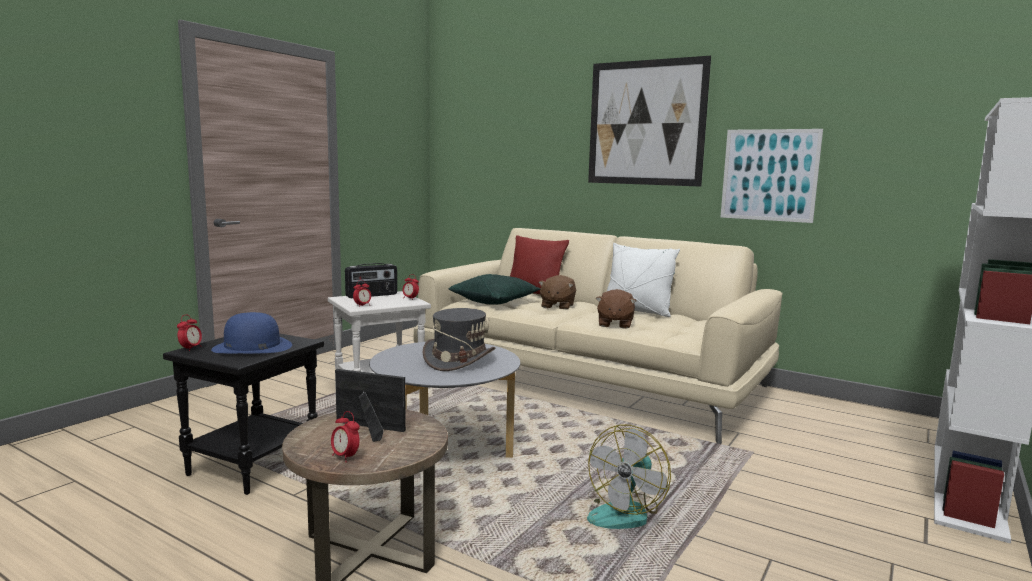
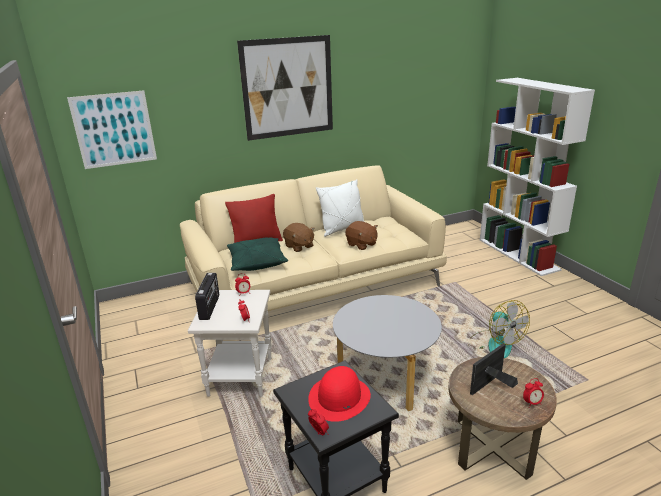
camera: 55 degrees left, 15 degrees up
(252, 347) = (339, 398): blue hat -> red hat
(459, 360) = (390, 317): grey hat -> none
(769, 175) = (371, 115): picture -> picture (114, 129)

